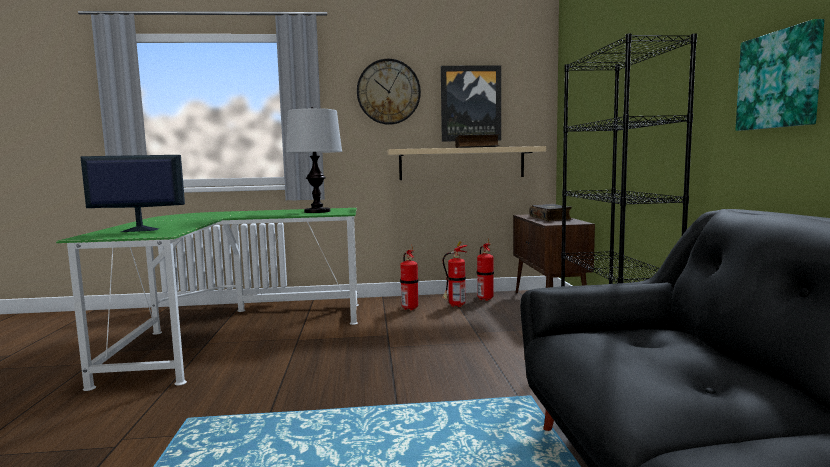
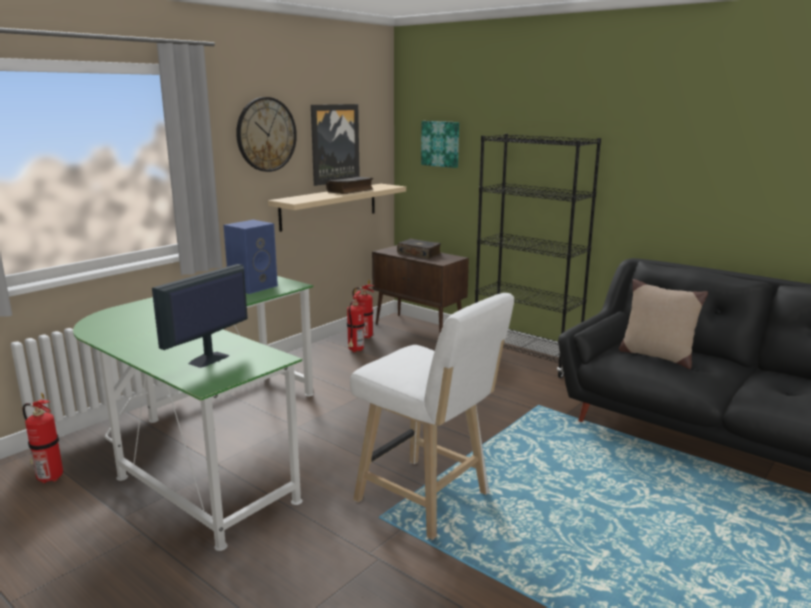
camera: 45 degrees left, 10 degrees up
(244, 425) = (428, 500): none -> white stool
(317, 211) = (253, 286): table lamp -> blue speaker
(409, 308) = (322, 364): fire extinguisher -> fire extinguisher (48, 478)
(647, 349) = (656, 356): none -> beige pillow
(780, 80) = (665, 185): picture -> picture (441, 143)

